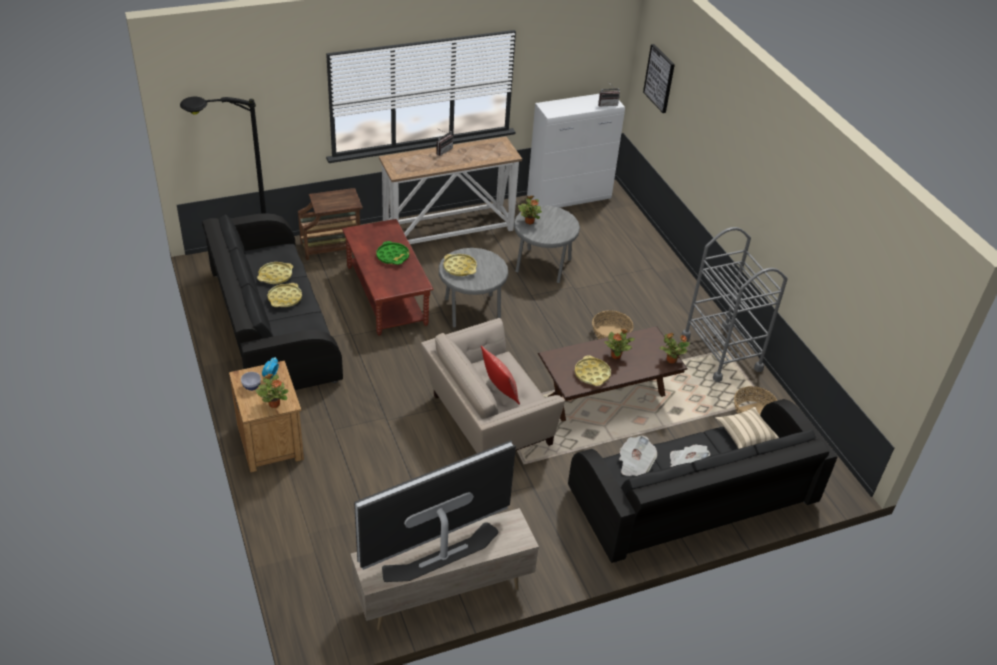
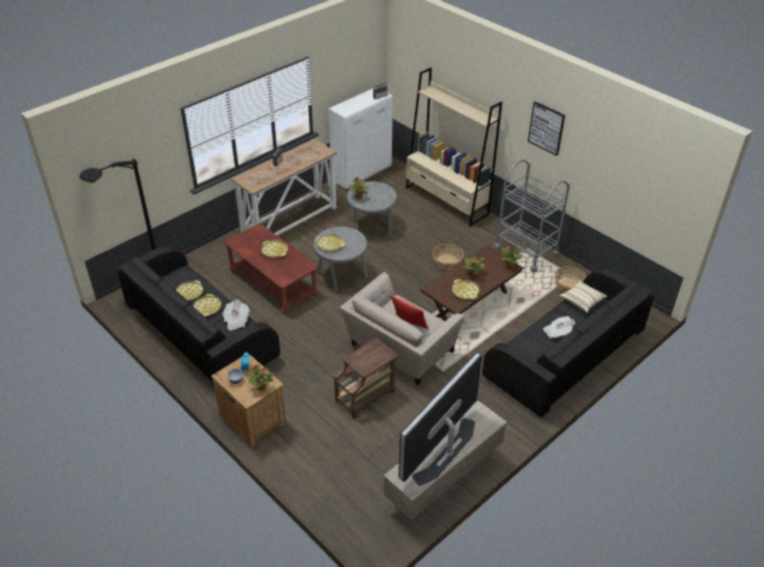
camera: 20 degrees left, 0 degrees up
(332, 247) = (210, 259): brown side table -> brown side table (366, 396)
(392, 256) = (274, 251): green tray -> yellow tray
(634, 464) = (525, 344): newspaper -> newspaper (236, 321)
(656, 261) = (446, 201): none -> beige bookcase
(660, 78) = (416, 68): picture -> picture (546, 128)

